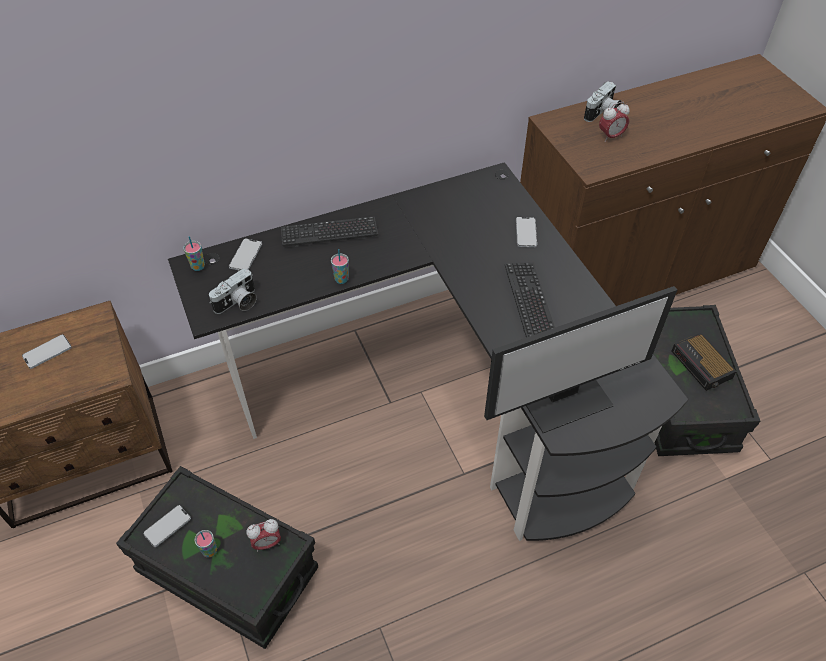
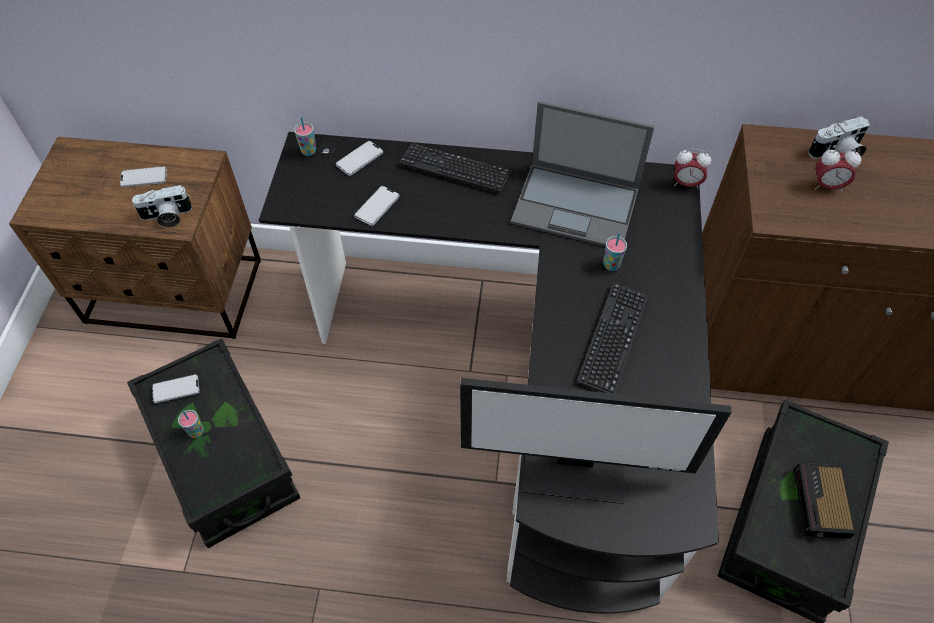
camera: 30 degrees right, 5 degrees up
(238, 303) = (320, 204): camera -> camera (167, 217)
(267, 543) = (247, 452): alarm clock -> alarm clock (686, 184)
(341, 279) = (433, 224): cup -> cup (611, 265)
(440, 222) = (577, 206): none -> laptop
(526, 233) = (665, 258): phone -> phone (377, 206)

